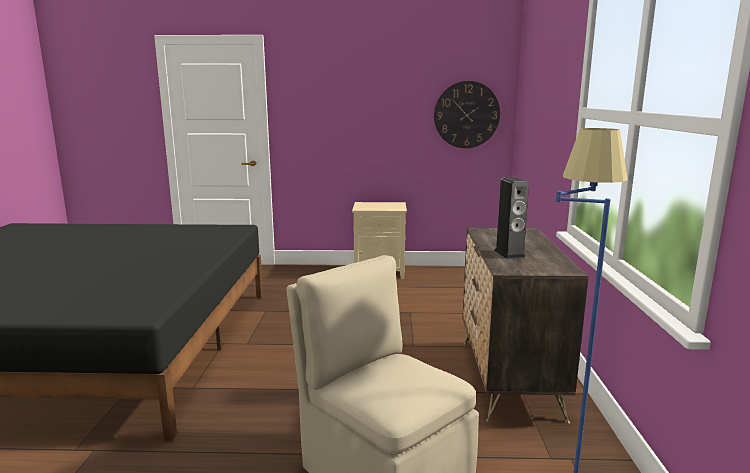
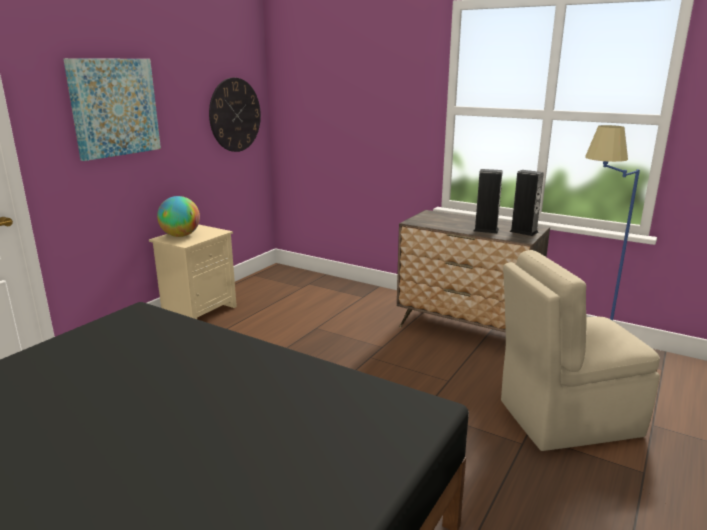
camera: 60 degrees left, 5 degrees up
(341, 99) = (114, 107): none -> picture
(373, 204) = (181, 236): none -> globe
(537, 267) = (523, 232): none -> speaker

